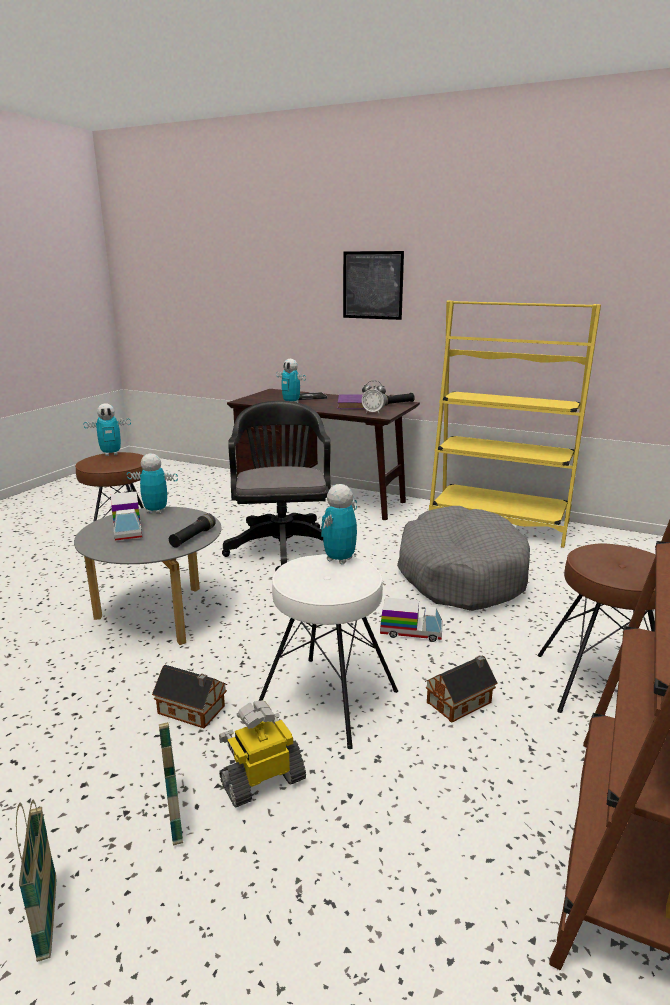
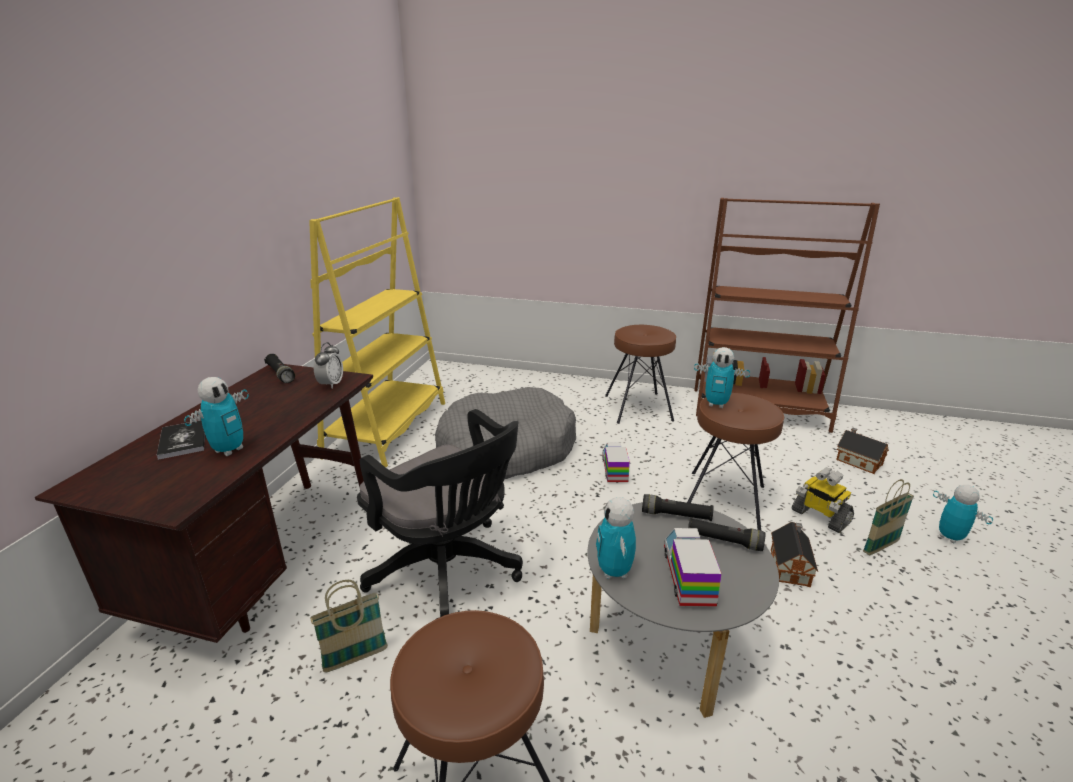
camera: 100 degrees left, 5 degrees up
(47, 919) = (987, 576): basket -> basket (355, 658)
(111, 454) = (427, 682): toy robot -> toy robot (949, 537)
(128, 530) = (688, 577): toy truck -> toy truck turned 60 degrees counterclockwise
(148, 548) = (724, 541): none -> black flashlight
(282, 545) = (449, 573): black office chair -> black office chair turned 120 degrees counterclockwise
(327, 700) = (725, 500): white stool -> brown stool
(351, 405) = (273, 401): purple book -> none
(372, 285) = (166, 222): picture -> none
(461, 702) = (686, 449): toy house -> toy house (857, 461)

